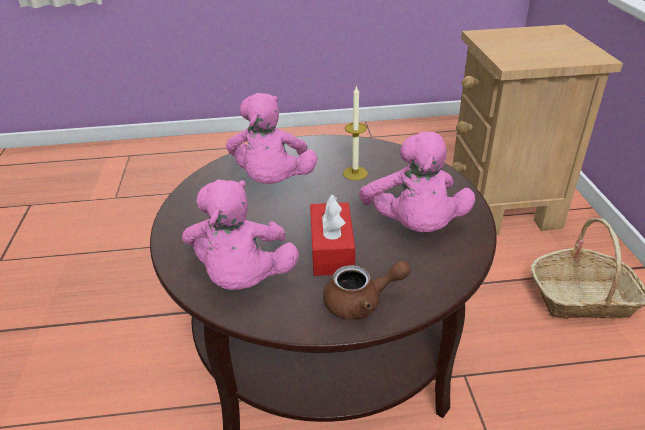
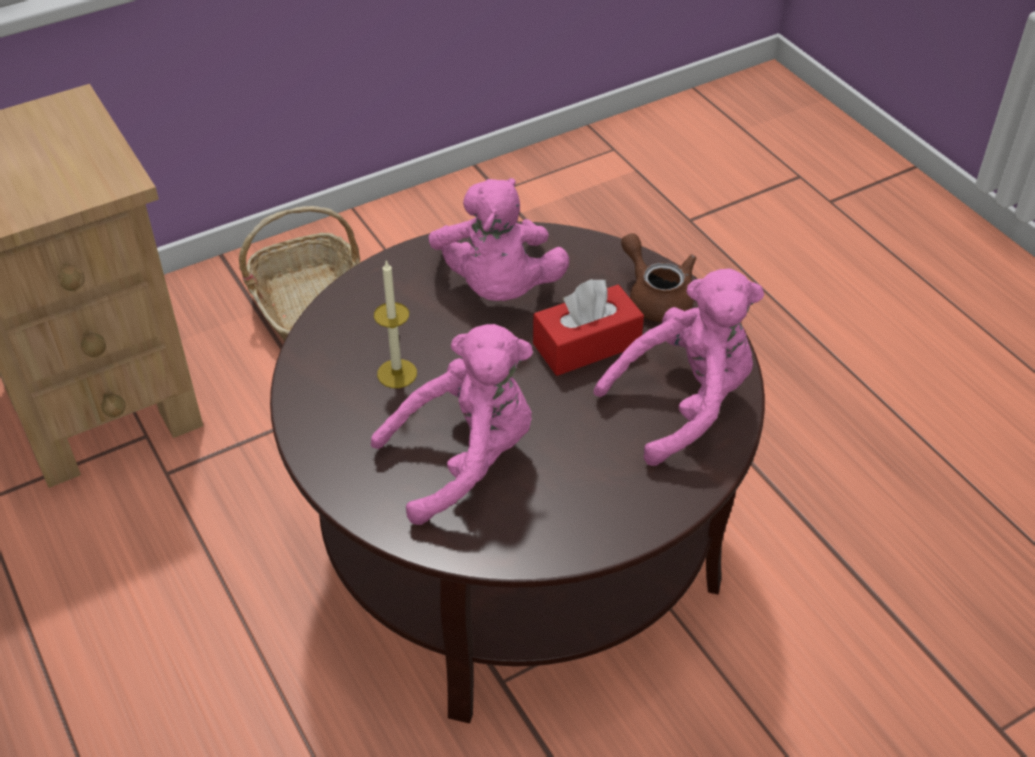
camera: 115 degrees left, 10 degrees up
(414, 226) = (498, 288): pink plush toy -> pink plush toy turned 120 degrees clockwise

